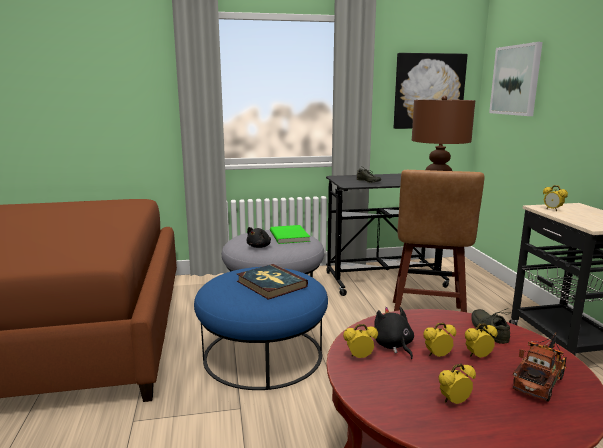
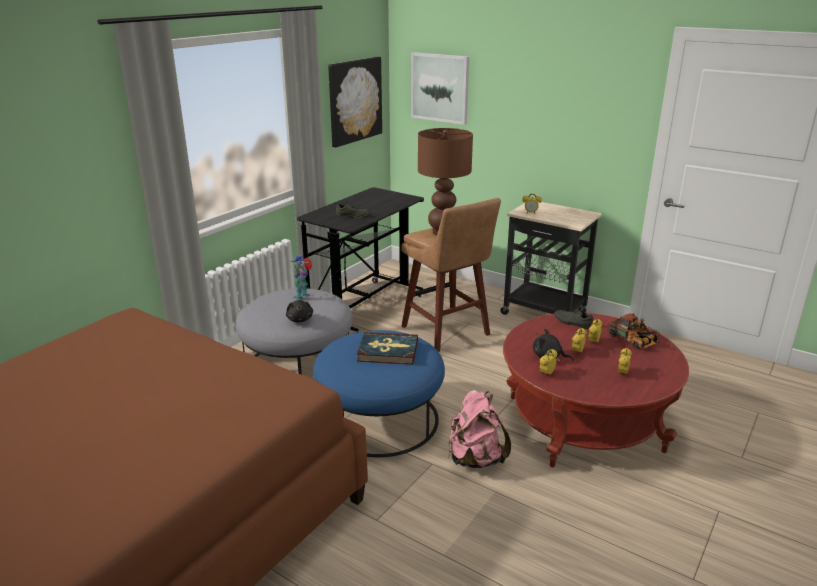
camera: 45 degrees left, 10 degrees up
(279, 428) = (475, 459): none -> pink backpack
(290, 236) = (303, 297): green book -> toy robot
(540, 380) = (633, 341): toy truck -> toy truck turned 150 degrees clockwise

